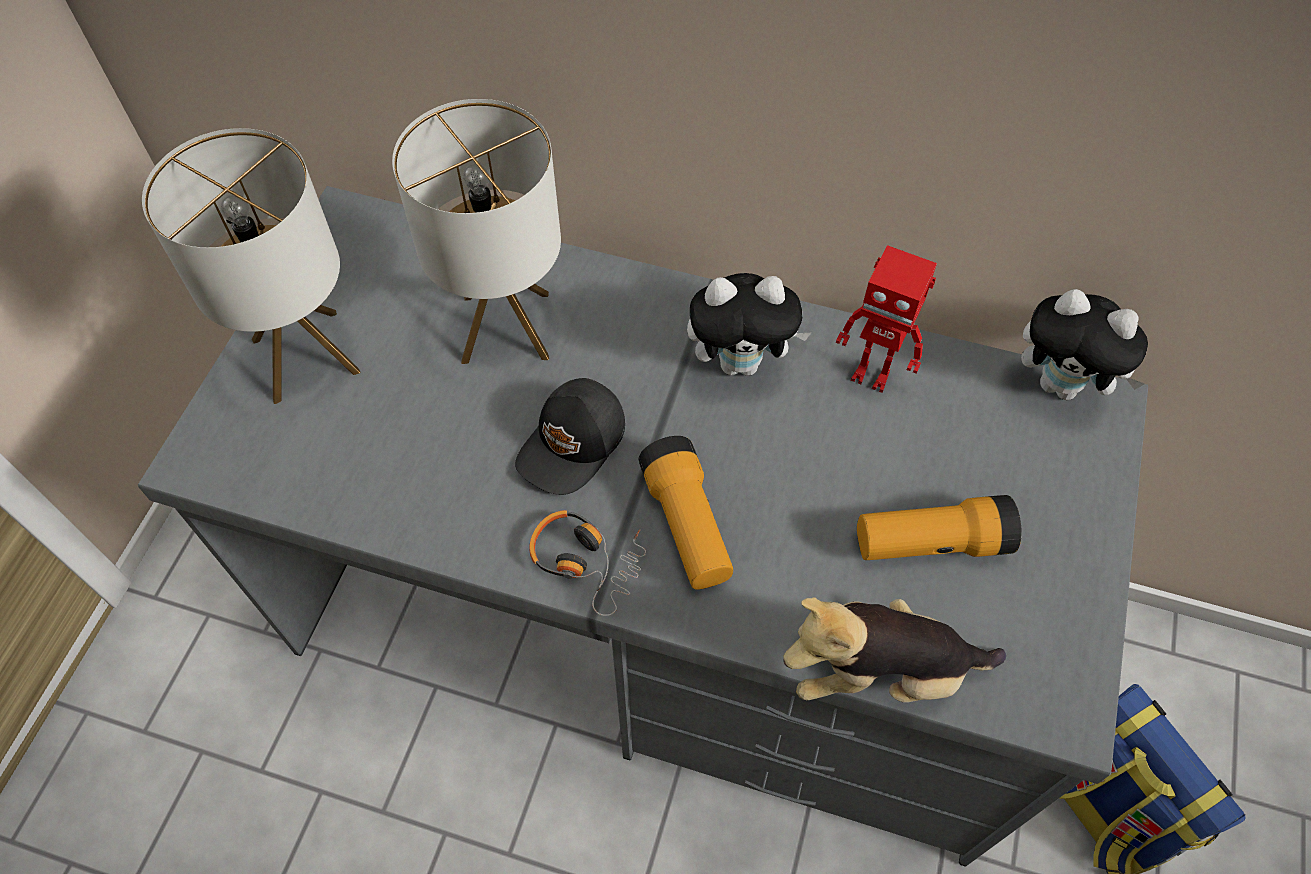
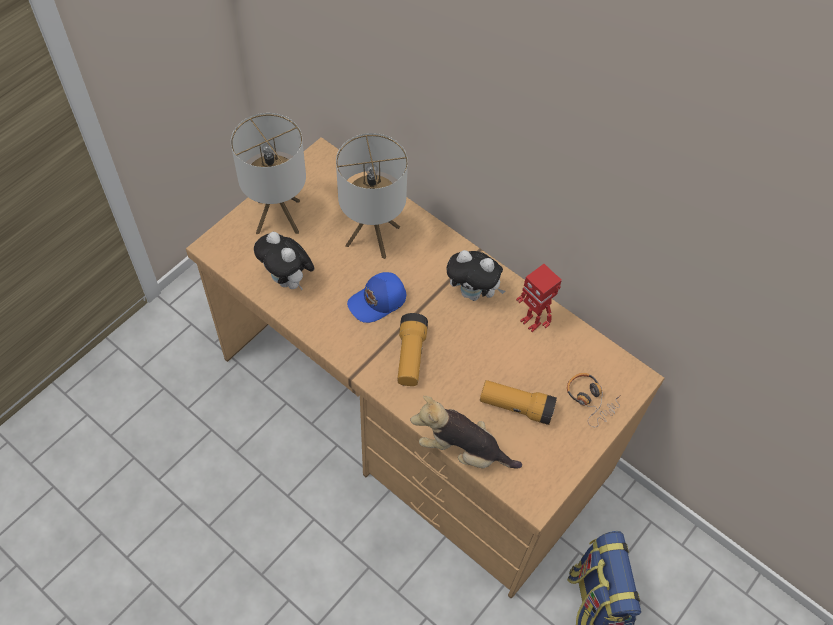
camera: 20 degrees right, 0 degrees up
(574, 444) = (378, 302): black cap -> blue cap
(586, 561) = (359, 354): headphones -> headphones (590, 400)
(657, 622) = (410, 416): grey desk -> brown desk
(1062, 385) = (621, 361): plush toy -> plush toy (288, 280)

